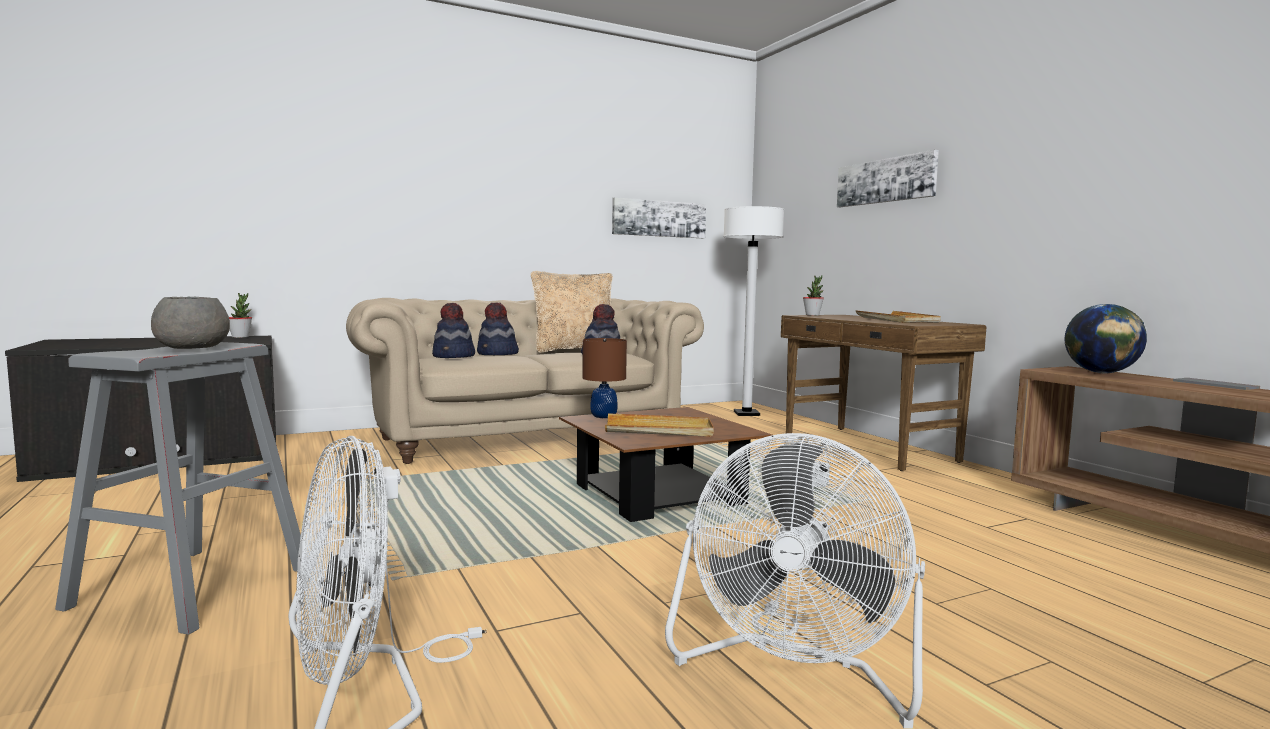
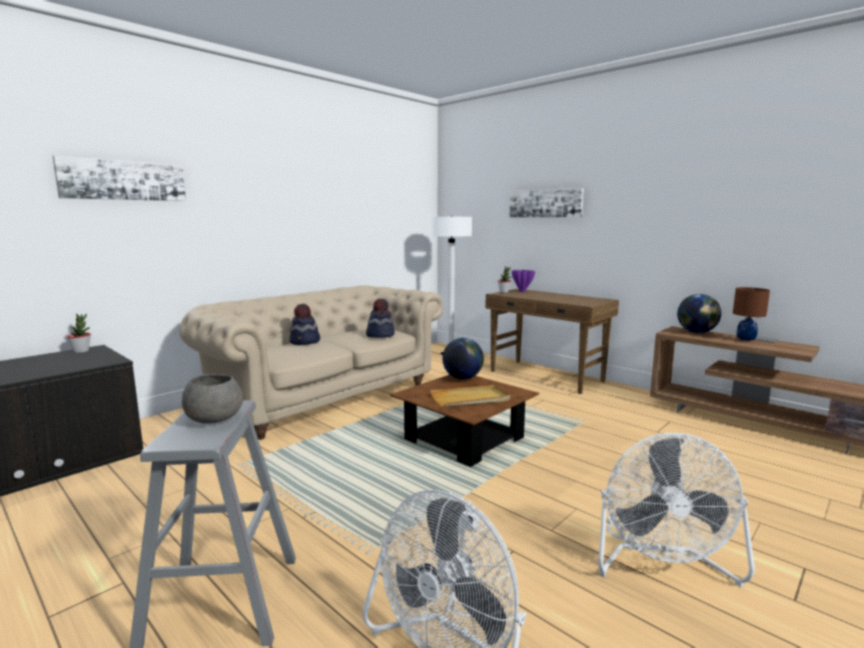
camera: 20 degrees left, 5 degrees up
(454, 356) = (278, 349): hat -> none
(575, 351) = (351, 330): beige pillow -> none
(602, 417) = (419, 390): brown table lamp -> brown table lamp (746, 339)
(659, 218) = (383, 222): picture -> picture (124, 180)
(681, 413) = (462, 378): none -> globe
(844, 315) = (522, 291): none -> purple vase
(897, 320) = (564, 297): beige tray -> none

